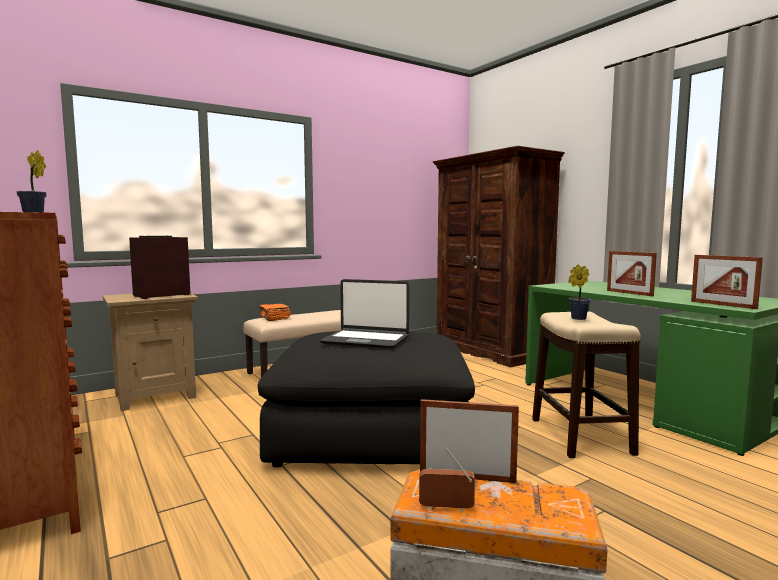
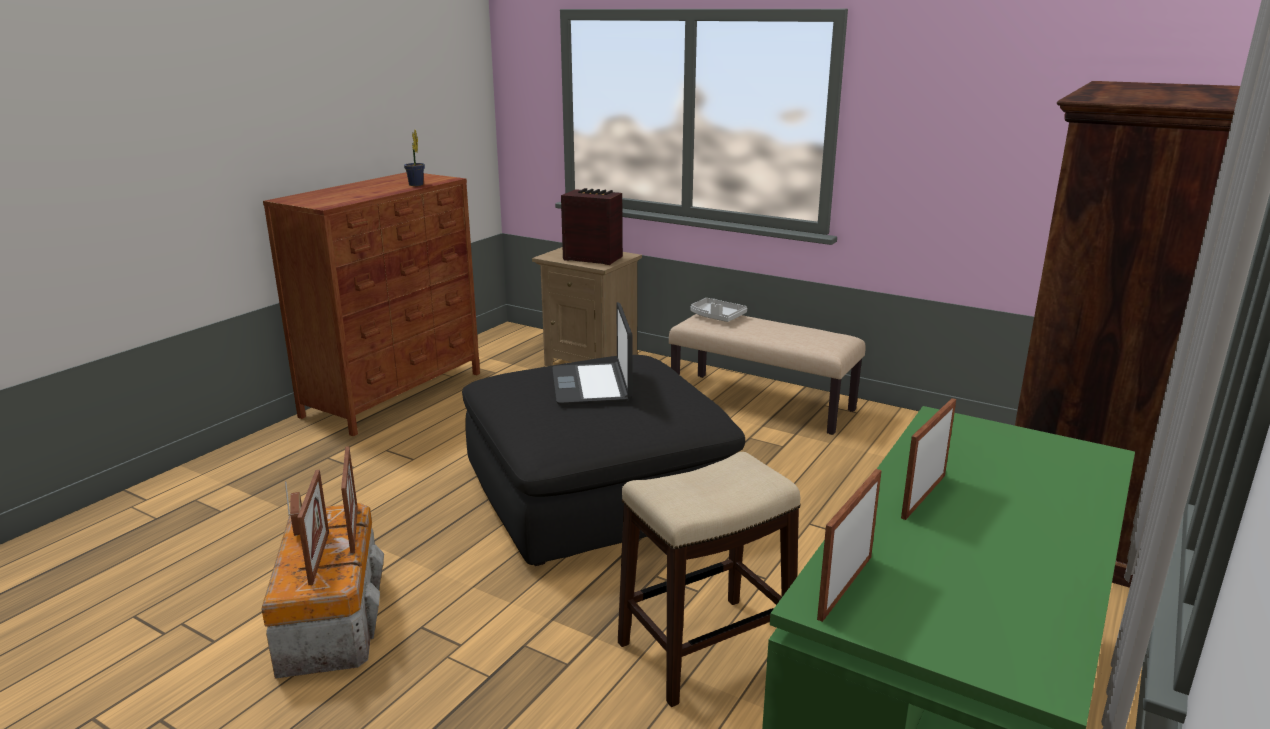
camera: 65 degrees right, 15 degrees up
(274, 318) = (717, 317): orange book -> grey tray
(518, 500) = (319, 557): none -> picture frame
(576, 318) = (715, 477): potted plant -> none

